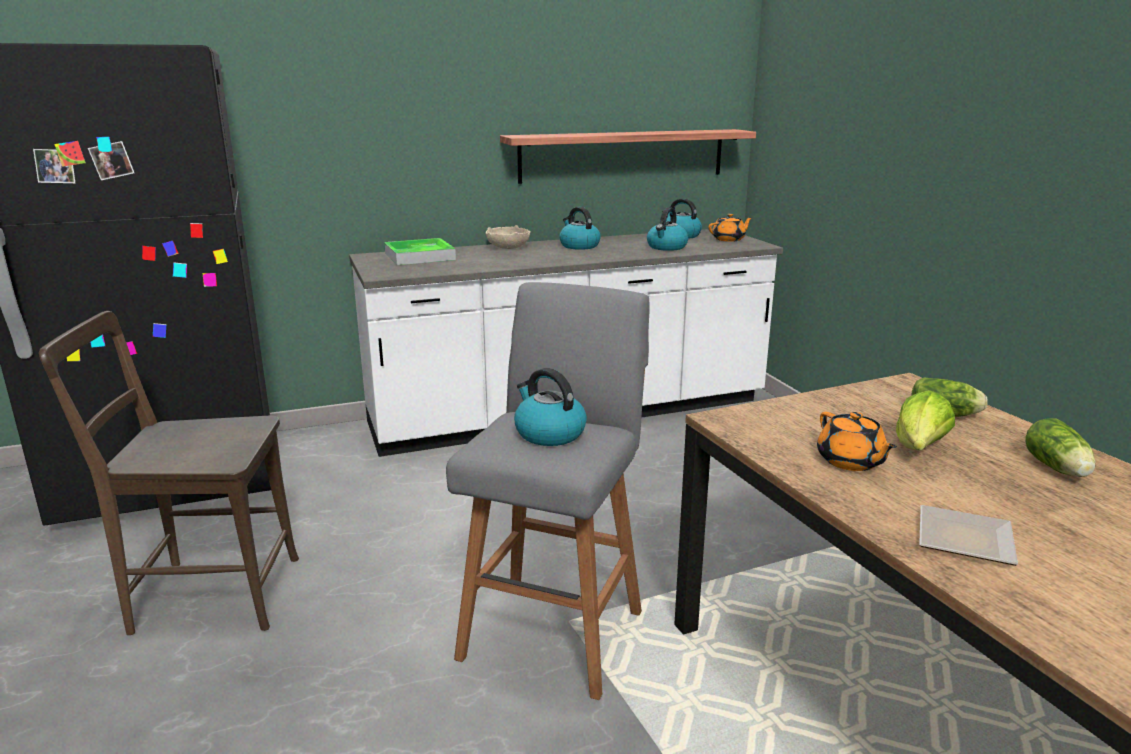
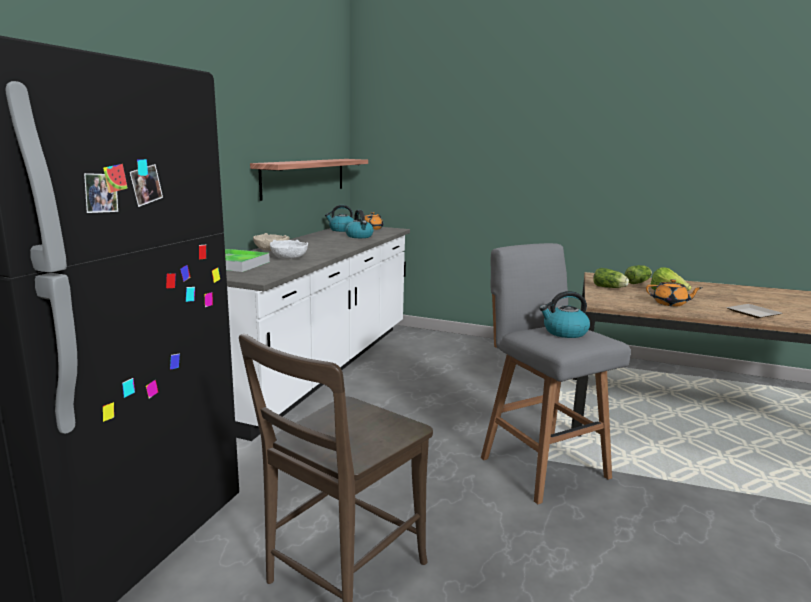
camera: 50 degrees left, 5 degrees down
(488, 259) = (289, 258): none -> white bowl
(579, 246) = (310, 243): kettle -> none
(1058, 469) = (704, 288): lettuce -> lettuce (610, 288)

